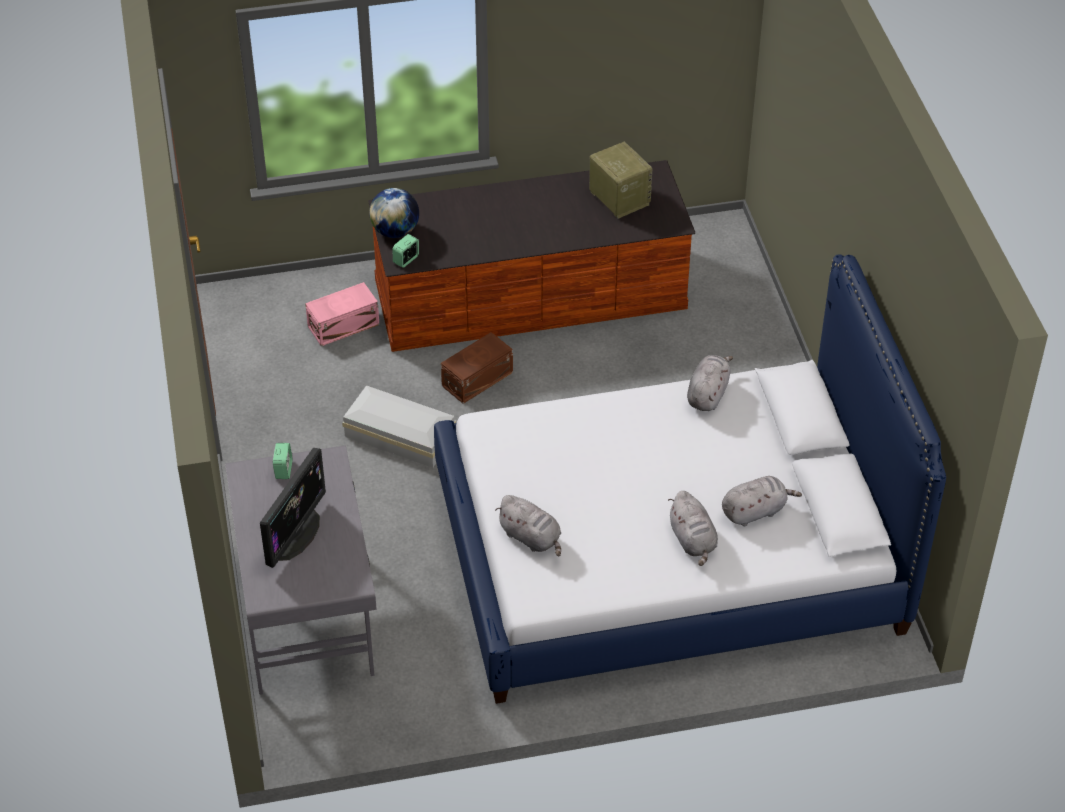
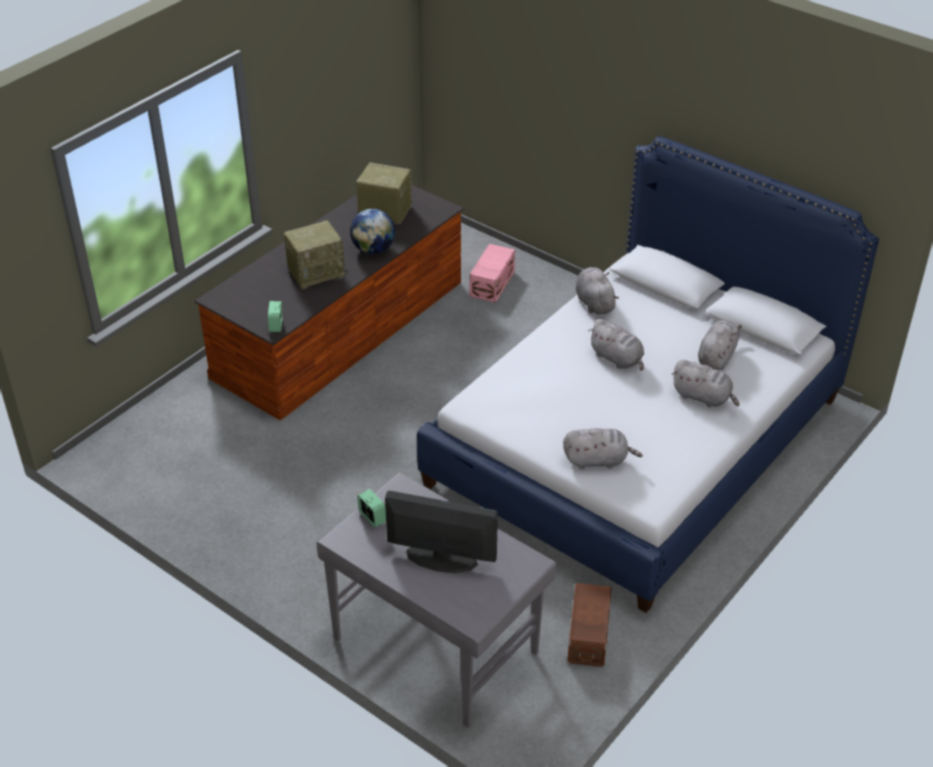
camera: 40 degrees left, 5 degrees down
(296, 534) = (441, 558): monitor -> monitor turned 60 degrees counterclockwise
(342, 325) = (219, 423): pink storage box -> pink storage box (491, 284)
(395, 231) = (243, 311): globe -> globe (373, 249)
(399, 434) = (354, 473): white storage box -> none
(476, 379) = (367, 404): brown storage box -> brown storage box (587, 636)
(493, 227) = (317, 272): none -> radio
(661, 459) = (617, 359): none -> grey plush toy

